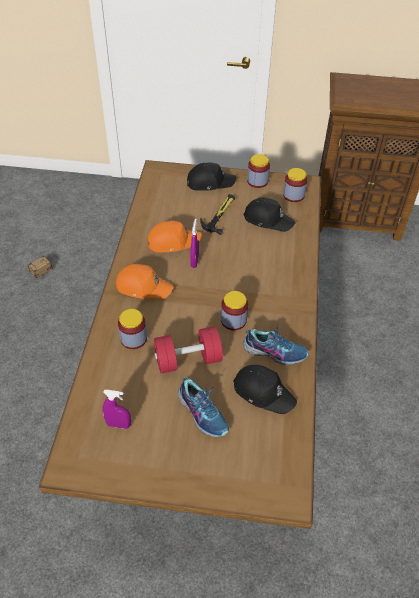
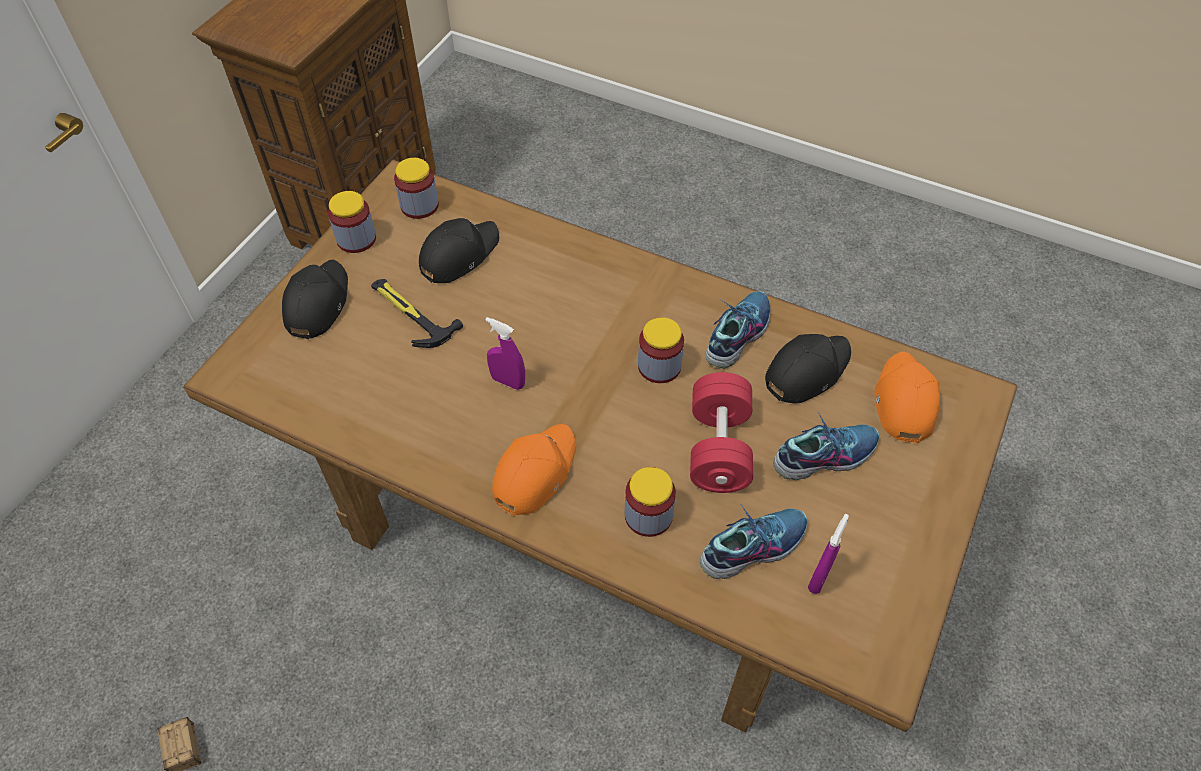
camera: 70 degrees left, 5 degrees up
(129, 389) = (752, 546): none -> shoe
(173, 241) = (442, 400): orange cap -> orange cap (903, 402)

